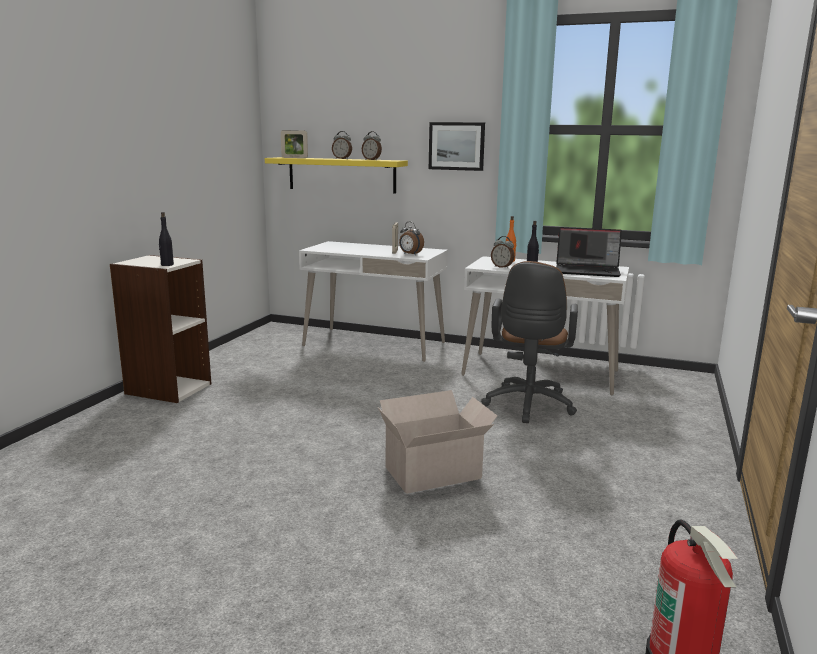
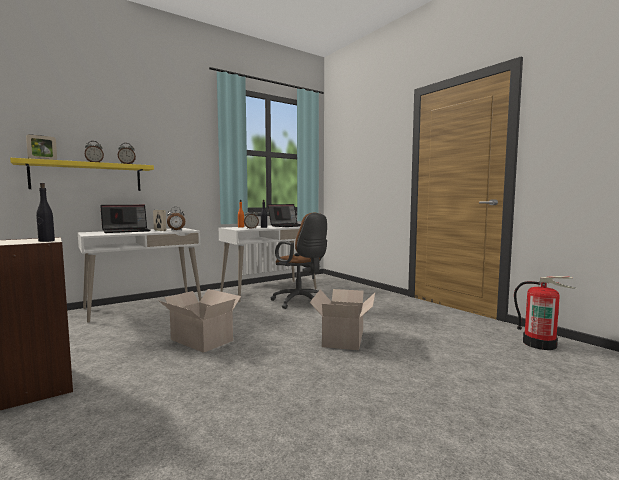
camera: 55 degrees left, 10 degrees down
(324, 402) = (201, 339): none -> cardboard box
(365, 247) = (127, 231): none -> laptop
(456, 146) = (185, 158): picture -> none

